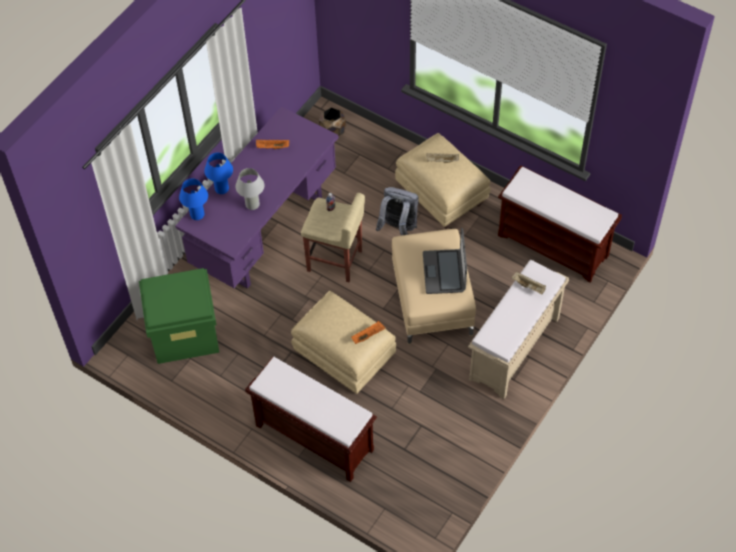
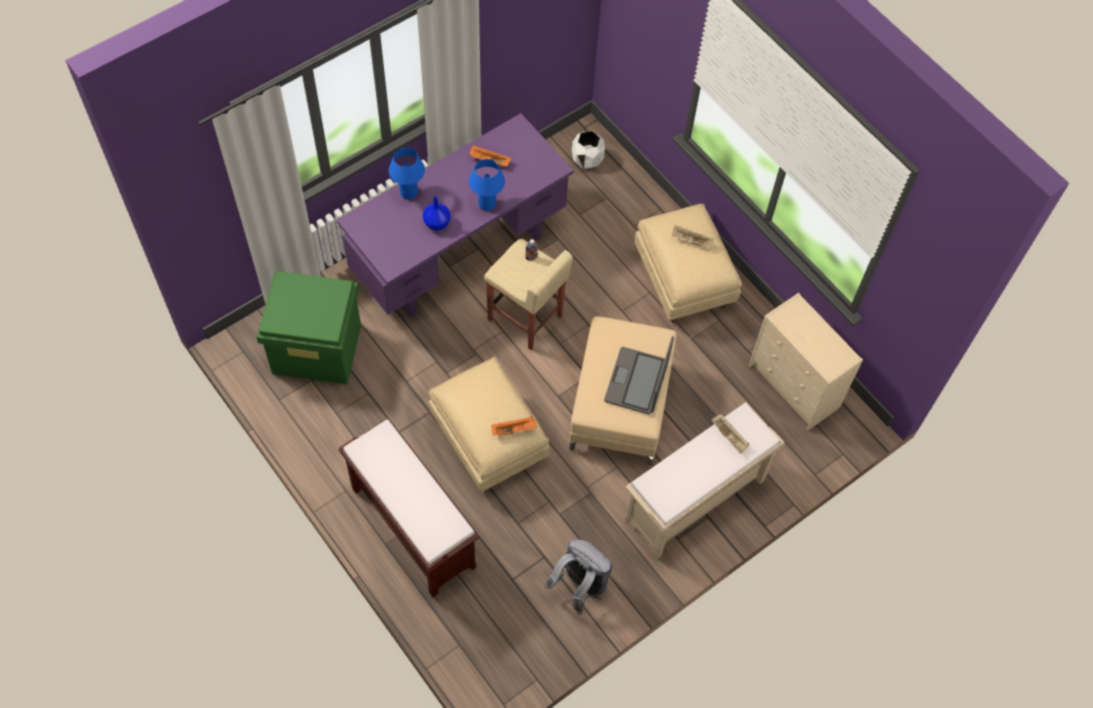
camera: 15 degrees right, 5 degrees up
(197, 215) = (367, 215): blue table lamp -> blue table lamp (487, 204)
(252, 204) = (436, 223): white table lamp -> blue vase
(332, 131) = (586, 159): brown planter -> white planter
(398, 228) = (616, 303): grey backpack -> grey backpack (579, 586)
(554, 245) = (794, 387): brown bench -> beige dresser

